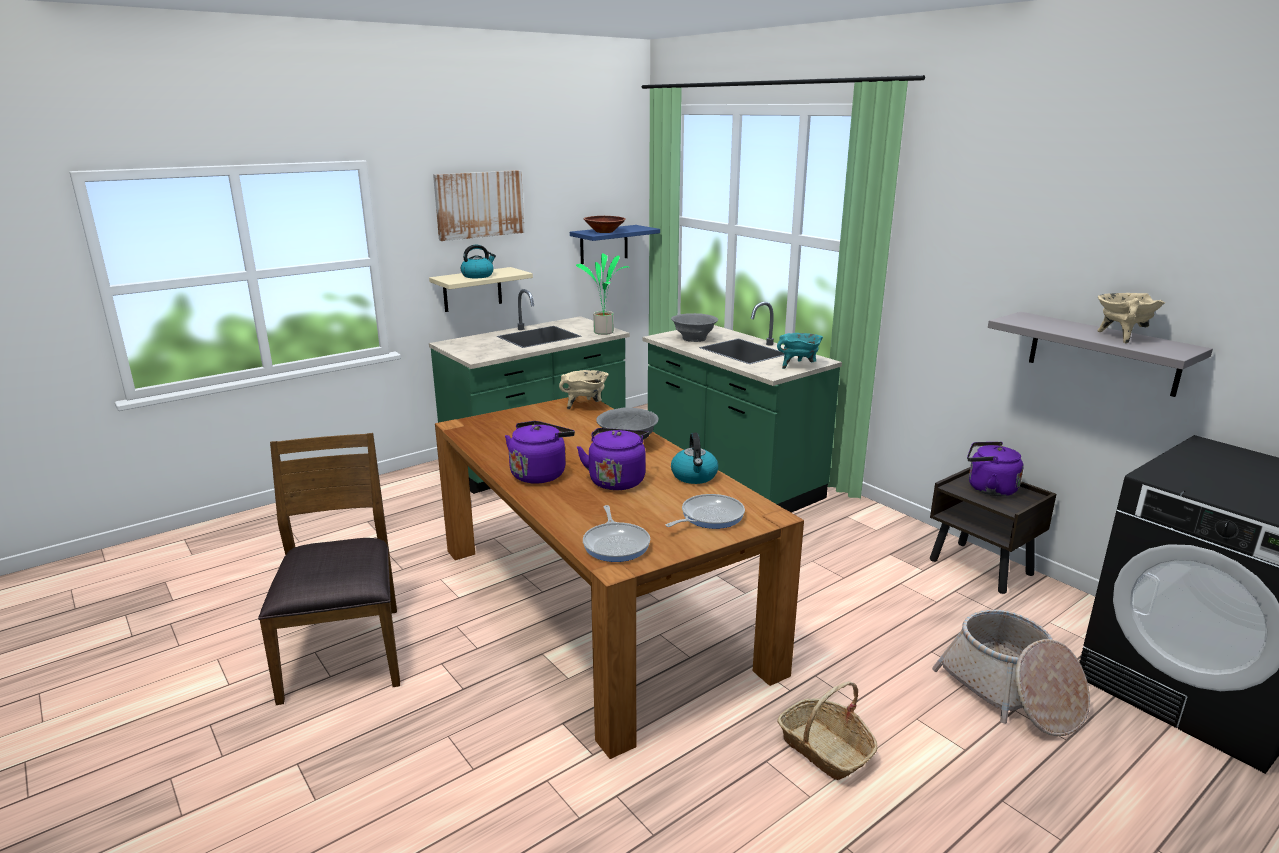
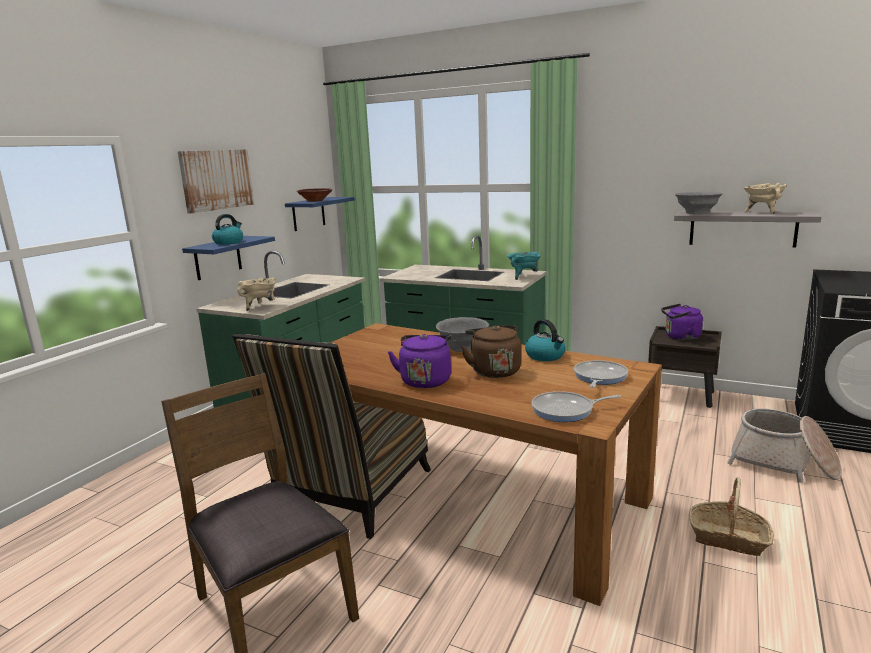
camera: 25 degrees left, 5 degrees down
(472, 289) = (218, 258): beige shelf -> blue shelf
(493, 573) = (349, 496): none -> chair
(585, 405) = (388, 330): beige cooking pot -> beige cooking pot (260, 307)
(605, 332) = (345, 279): potted plant -> none
(616, 544) = (566, 410): frying pan -> frying pan turned 120 degrees clockwise
(617, 480) = (494, 370): purple kettle -> brown kettle
(694, 339) = (421, 274): grey bowl -> grey bowl (696, 213)

